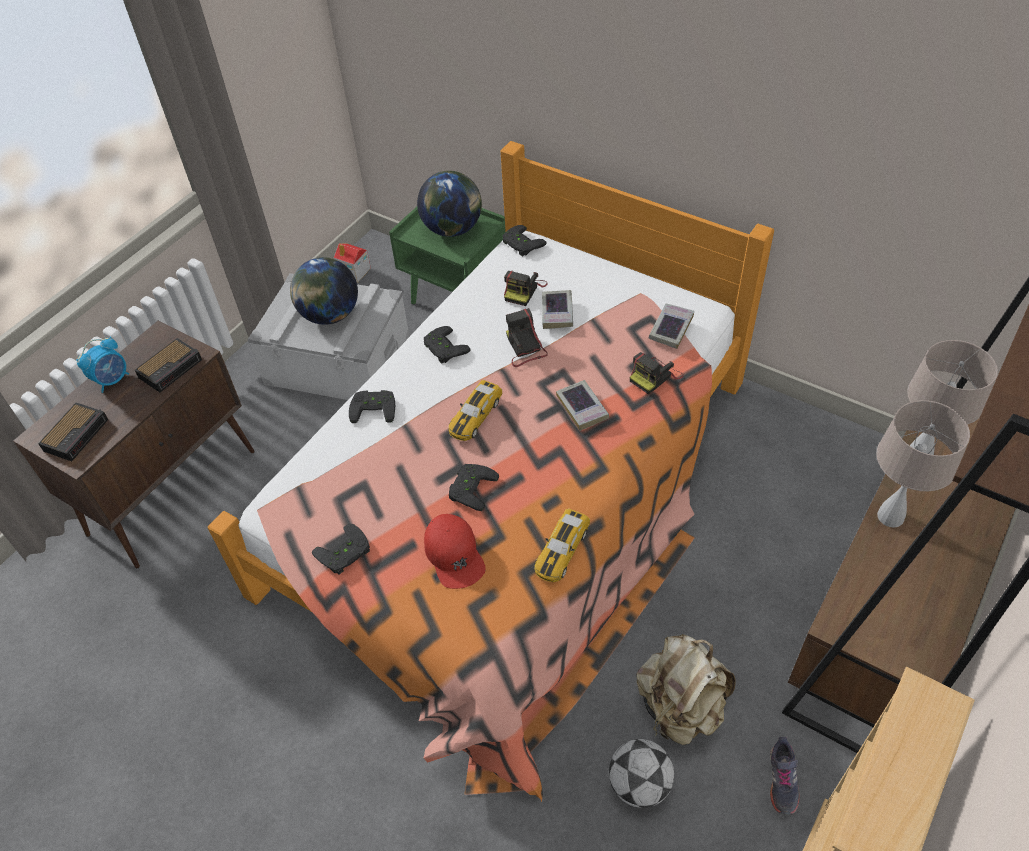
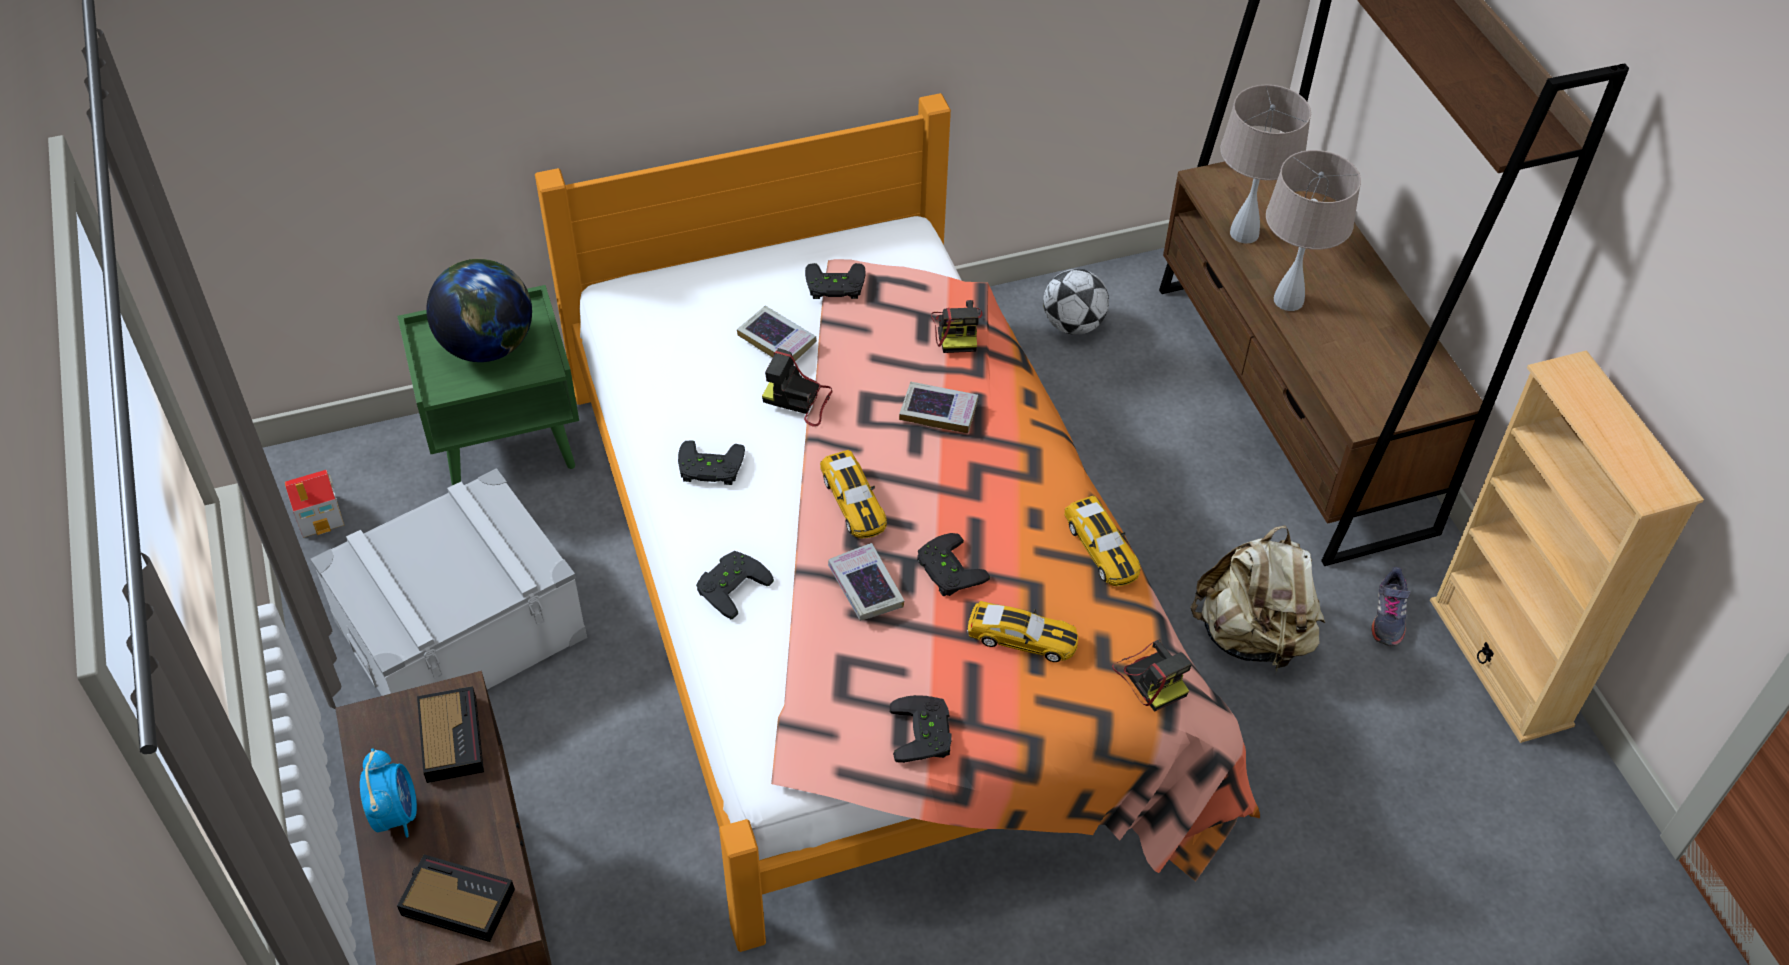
camera: 55 degrees left, 0 degrees up
(77, 434) = (455, 901): alarm clock -> alarm clock turned 45 degrees counterclockwise
(330, 315) = (448, 562): globe -> none
(454, 555) = (1022, 638): red cap -> toy car
(520, 244) = (624, 299): black game controller -> black game controller (834, 287)
(524, 290) = (703, 345): camera -> camera (1151, 677)
(639, 784) = (1304, 726): football -> football (1073, 324)
(671, 328) = (908, 273): book -> book (865, 587)
(782, 780) = (1388, 616): grey shoe -> grey shoe turned 60 degrees clockwise

